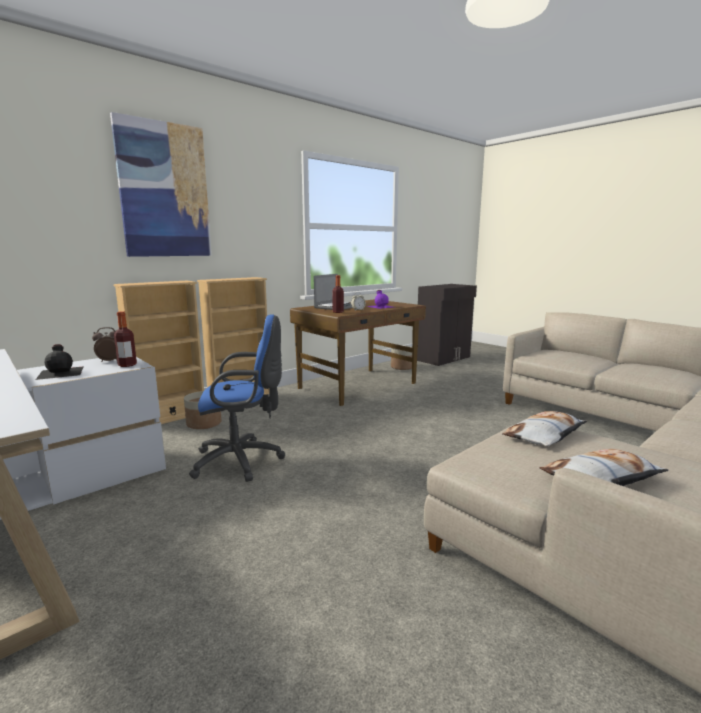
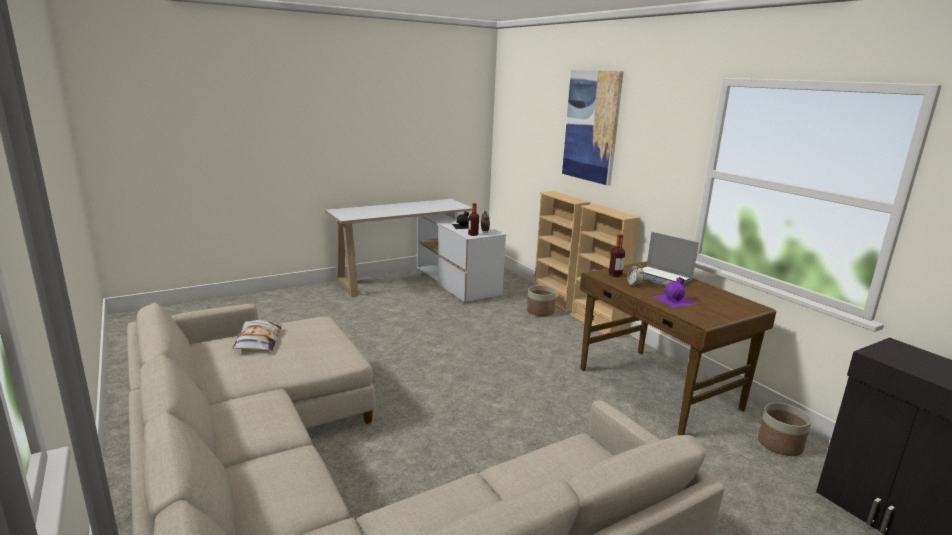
camera: 100 degrees right, 5 degrees up
(242, 461) = (468, 323): blue office chair -> none
(544, 435) = (327, 353): pillow -> none

